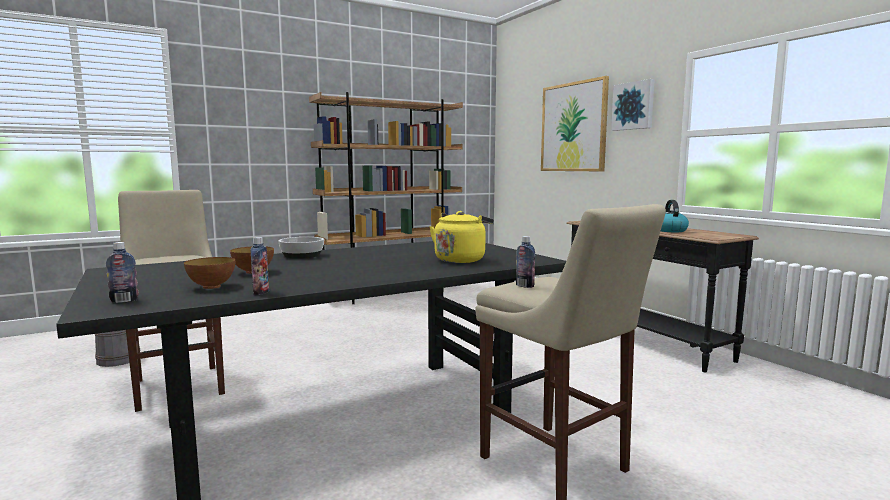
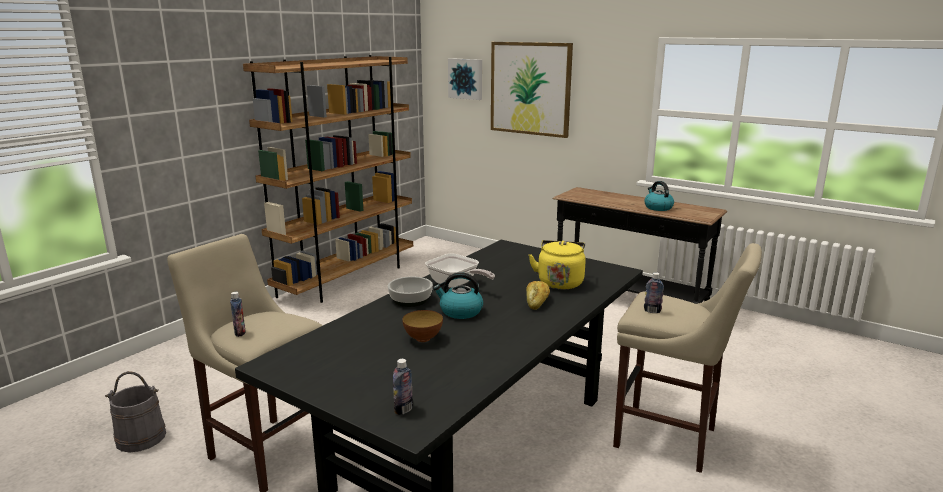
camera: 25 degrees left, 10 degrees up
(211, 287) = (434, 370): bowl -> none
(261, 292) = (492, 369): bottle -> bottle (240, 333)
(324, 264) = (460, 311): none -> kettle
(361, 253) = (456, 284): none -> frying pan
(410, 266) = (537, 301): none -> bread
(633, 106) = (601, 77): picture -> picture (466, 78)

